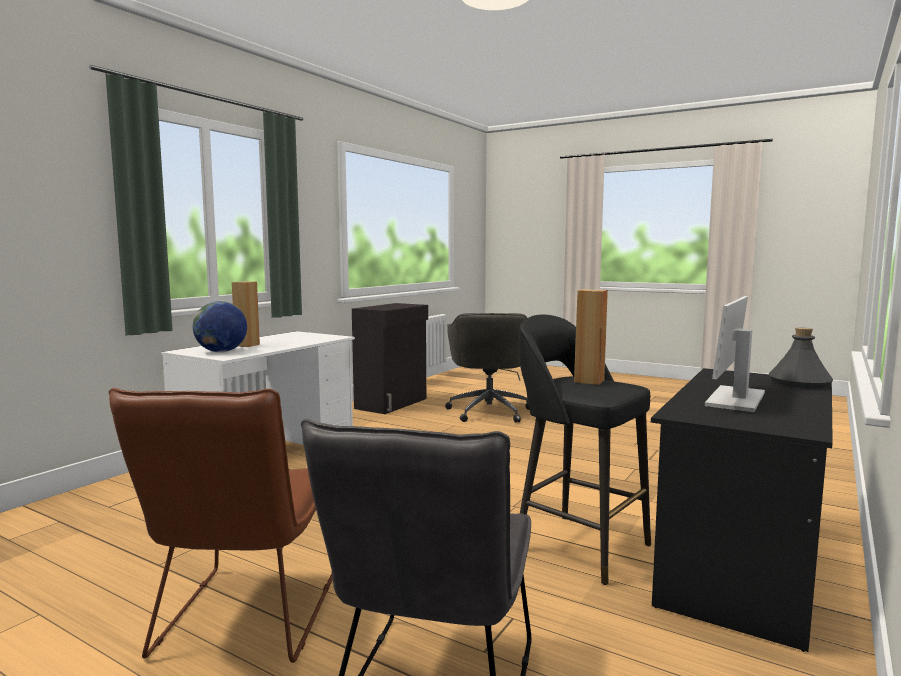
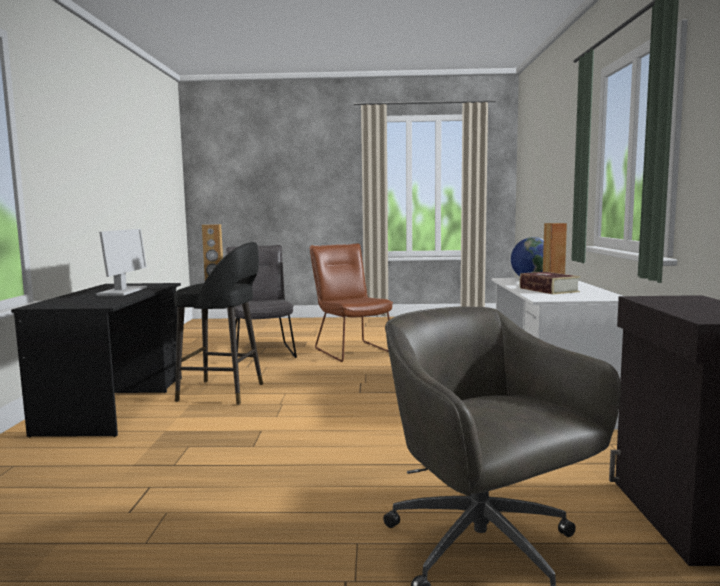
camera: 150 degrees right, 0 degrees up
(288, 341) = (548, 290): none -> book
(799, 383) = (50, 304): grey bottle -> none

